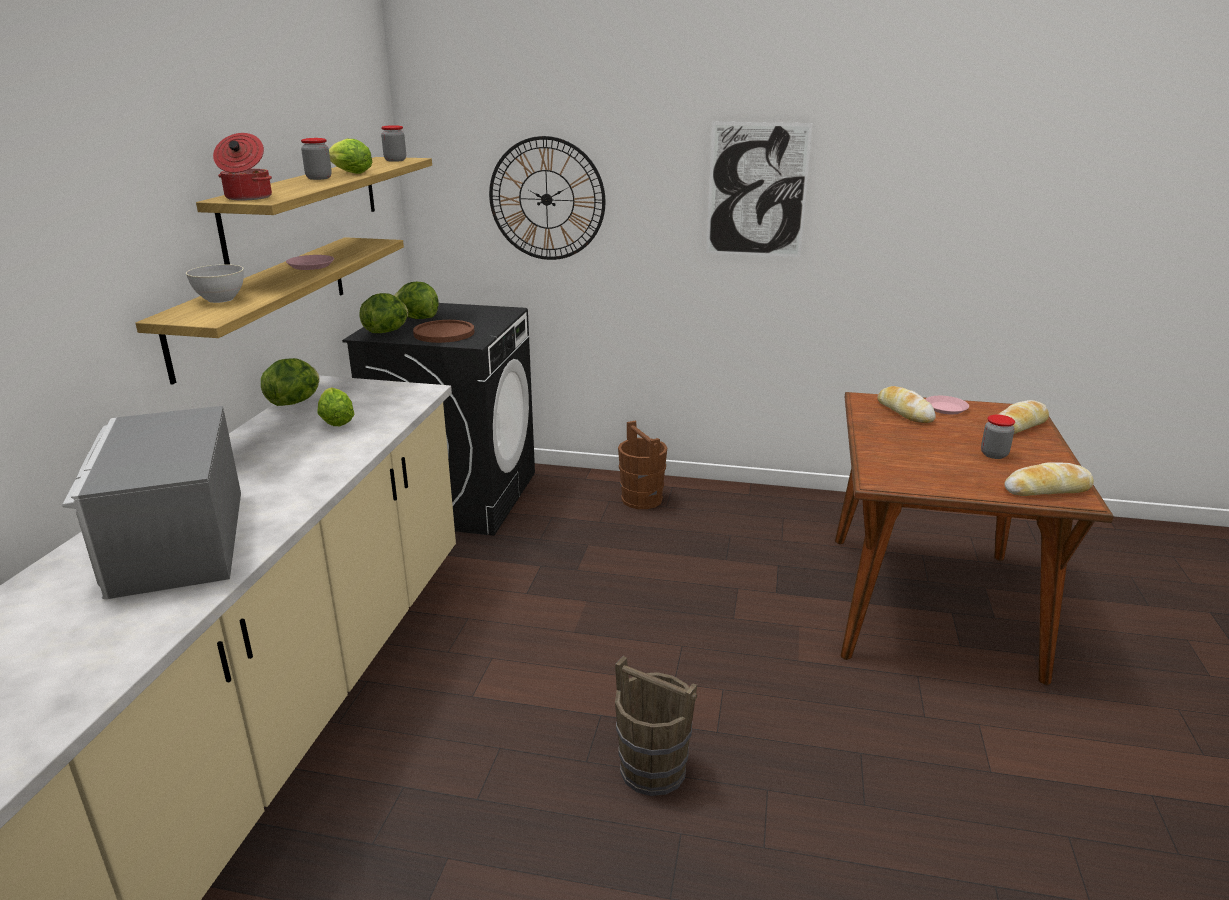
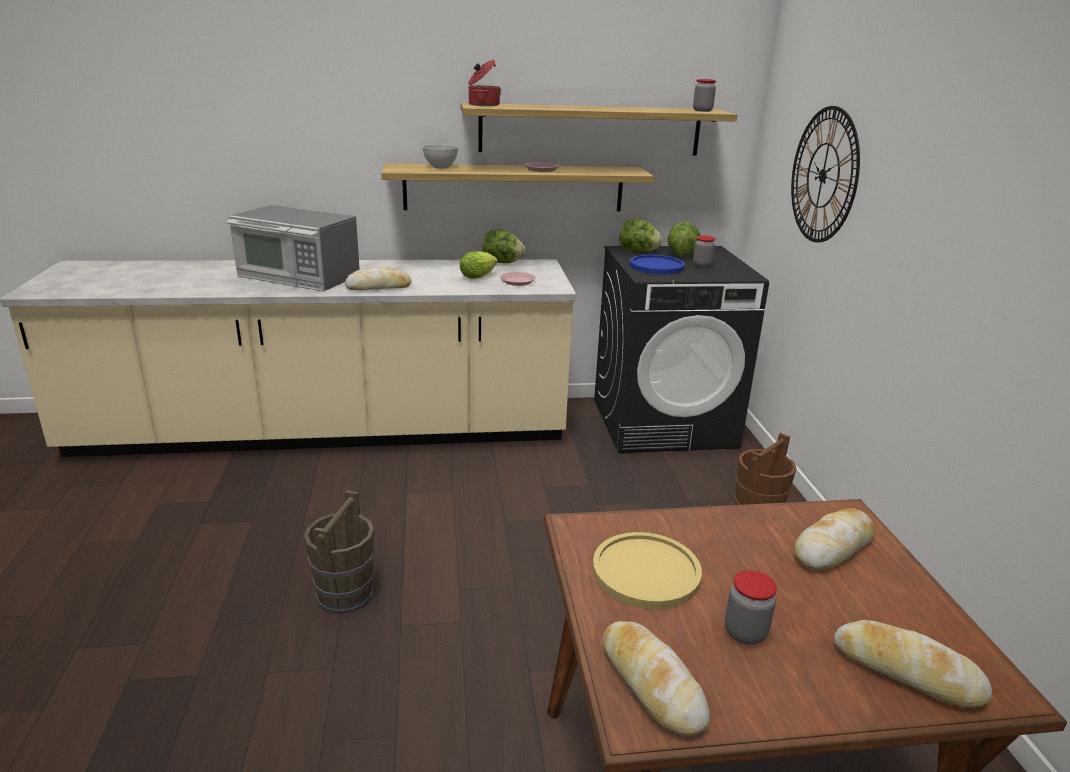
camera: 70 degrees right, 0 degrees up
(175, 542) = (298, 276): microwave -> microwave turned 120 degrees counterclockwise
(307, 484) = (379, 287): none -> bread
(319, 178) = (581, 107): jar -> jar (702, 265)
(348, 173) = (616, 108): lettuce -> none
(444, 333) = (656, 266): brown plate -> blue plate
(757, 190) = (976, 207): picture -> none
(934, 469) = (646, 572): none -> yellow plate
(946, 408) = (895, 588): pink plate -> pink plate (517, 281)

